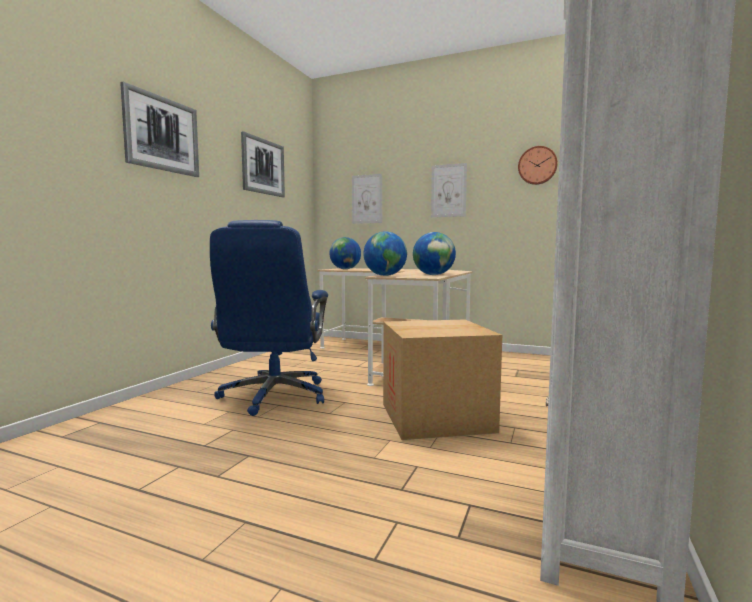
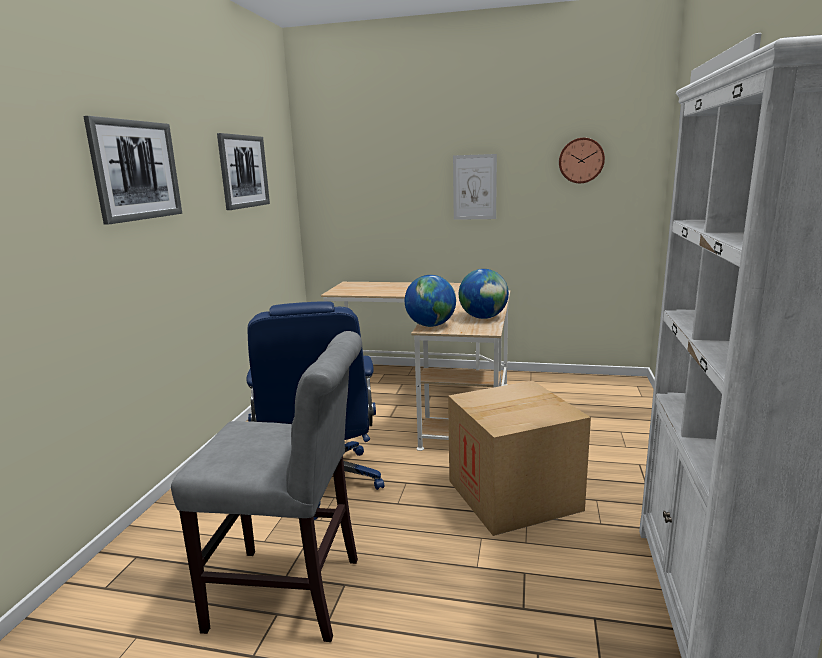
camera: 10 degrees left, 10 degrees up
(202, 456) = (294, 594): none -> grey chair
(345, 269) = (353, 290): globe -> none
(367, 199) = (370, 195): picture -> none

